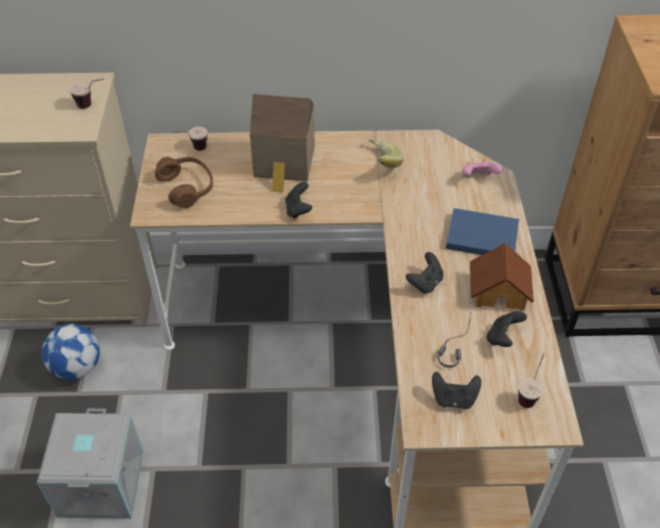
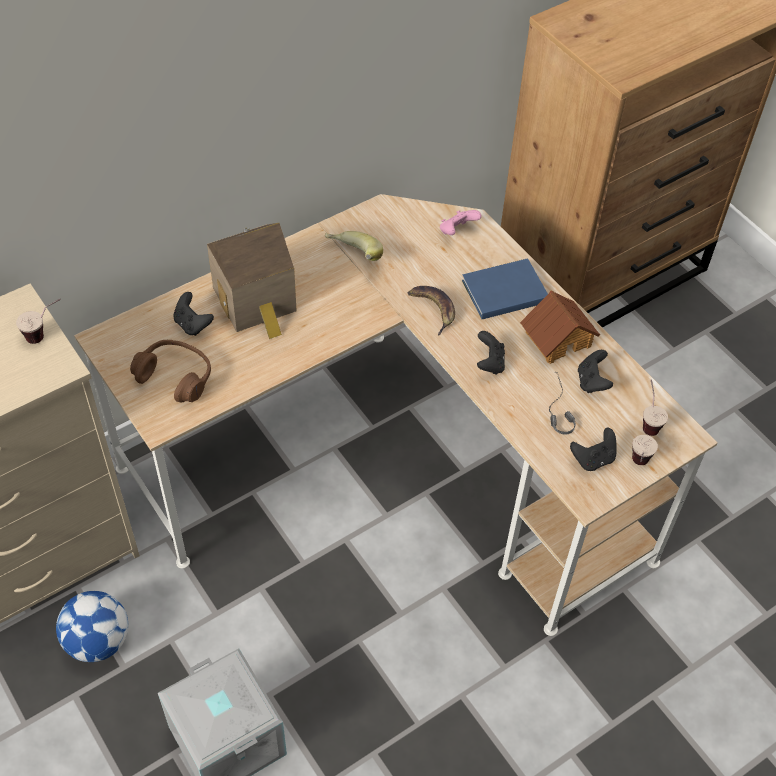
camera: 35 degrees left, 5 degrees up
(193, 150) = (144, 331): cup -> cup (637, 466)
(298, 210) = (312, 346): black game controller -> black game controller (192, 324)
(412, 224) = (433, 309): none -> banana

